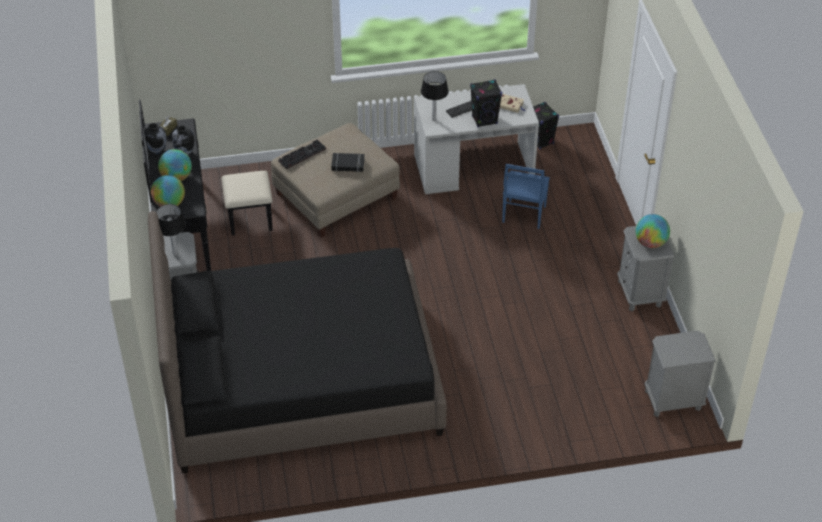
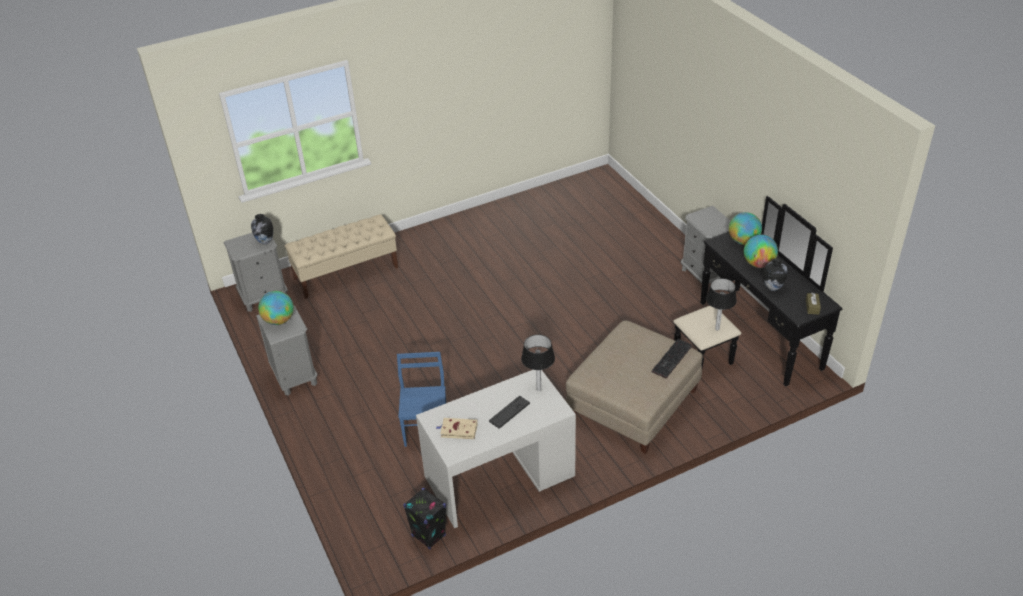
camera: 165 degrees right, 5 degrees down
(157, 150) = (801, 284): vase -> vase (265, 241)
(174, 253) = (708, 218): table lamp -> table lamp (717, 329)
(300, 379) = (570, 245): black bed -> none
(348, 165) = (617, 359): black book -> none
(484, 120) = (480, 402): black speaker -> none
(573, 410) = (346, 273): none -> beige bench

